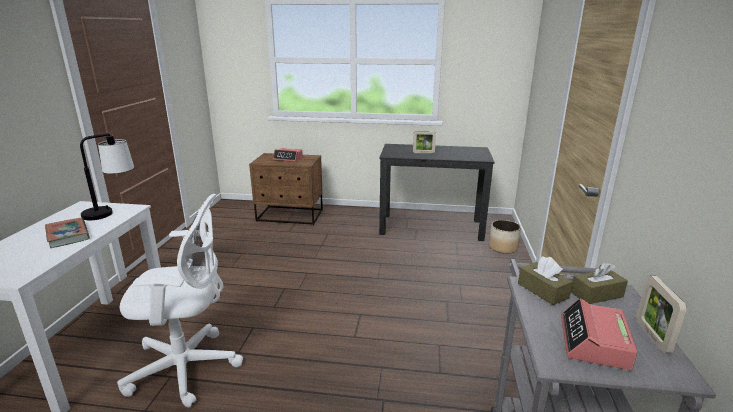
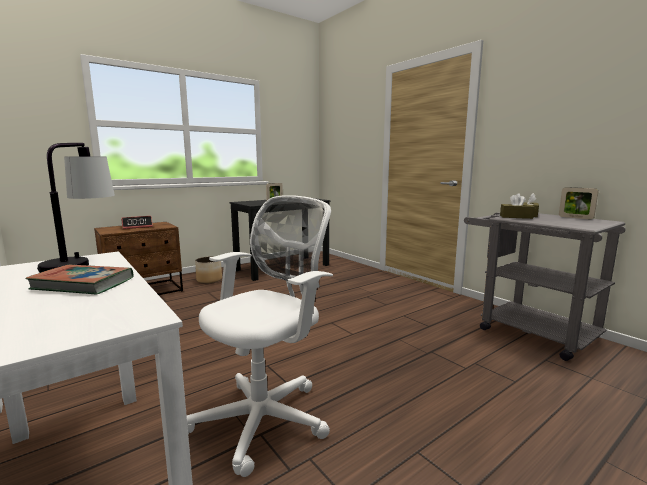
camera: 45 degrees left, 10 degrees down
(503, 247) = (345, 265): planter -> planter (209, 280)
(594, 342) = (573, 222): alarm clock -> none

